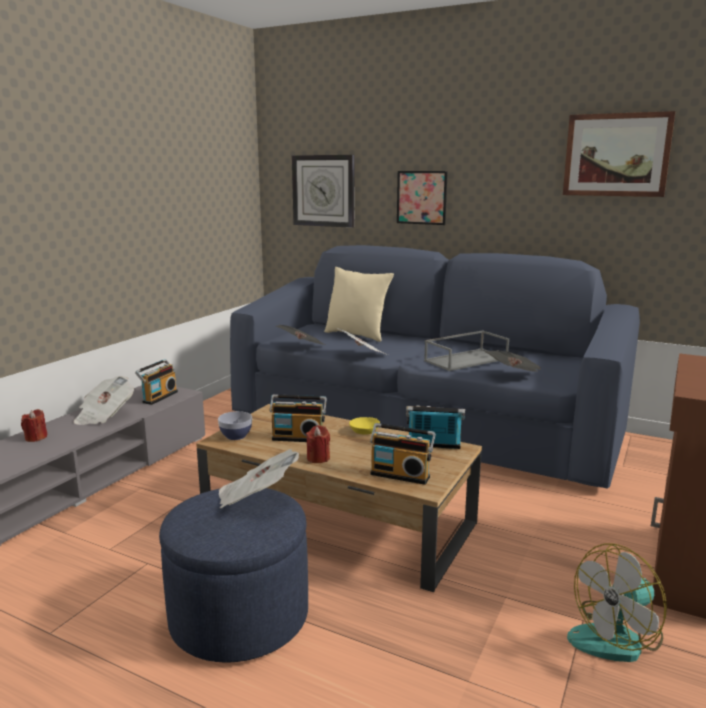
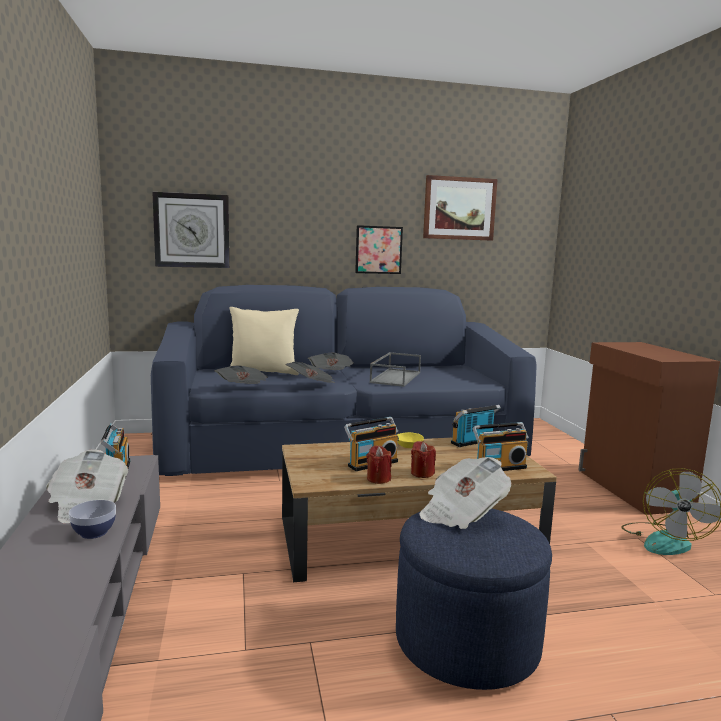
camera: 40 degrees left, 5 degrees down
(36, 438) = (38, 553): red candle -> red candle (378, 479)
(236, 436) = (317, 476): bowl -> bowl (94, 532)
(421, 197) = (301, 239): picture -> picture (378, 250)
(514, 376) = (450, 383): newspaper -> newspaper (331, 374)

